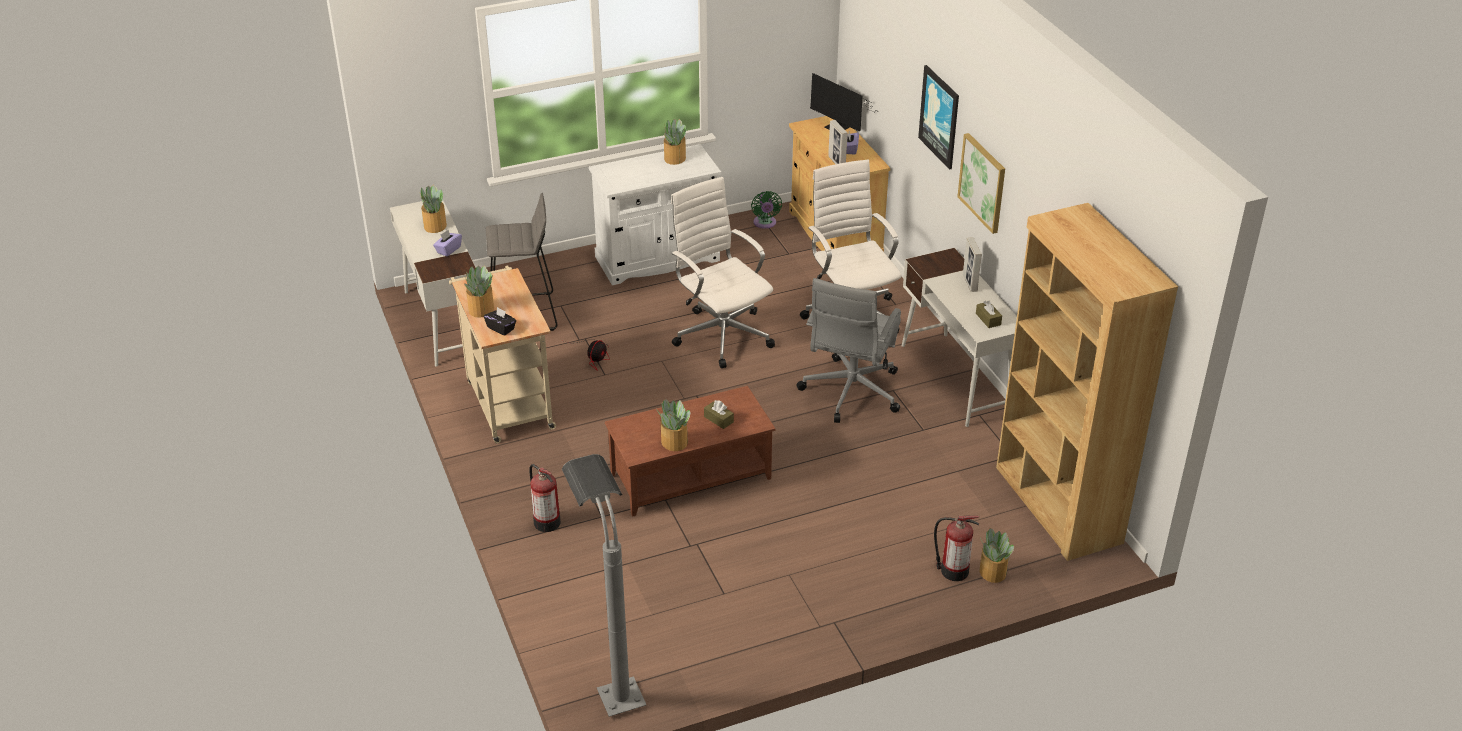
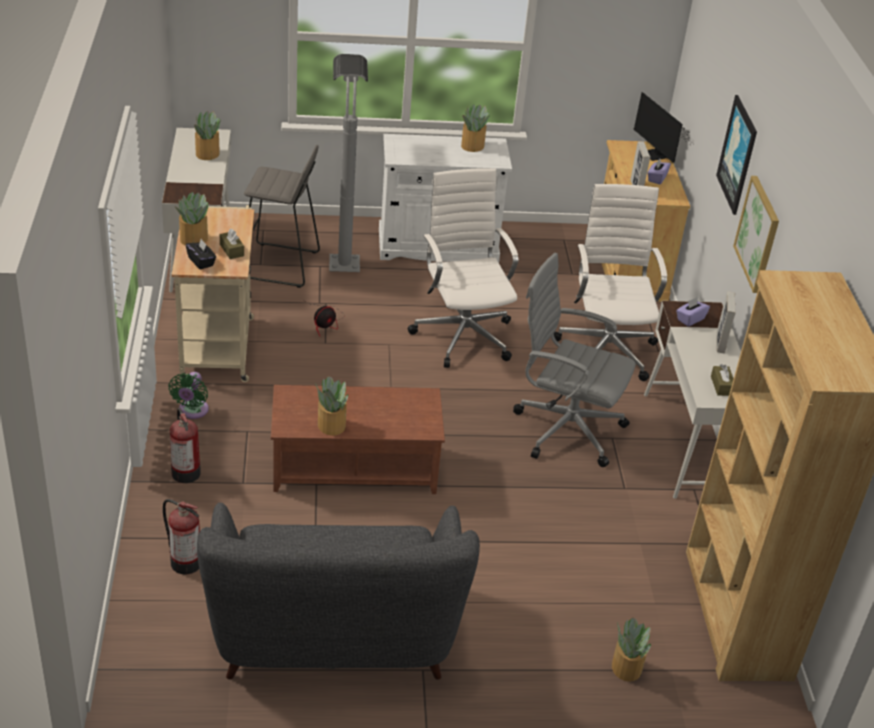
camera: 15 degrees right, 0 degrees up
(448, 250) = (206, 178): purple tissue box -> purple tissue box (690, 319)
(611, 679) = (156, 658): grey floor lamp -> grey floor lamp (343, 253)
(718, 419) = (390, 414): brown tissue box -> brown tissue box (232, 250)
(747, 616) = (334, 634): none -> grey sofa
(765, 223) = (562, 239): green fan -> green fan (192, 411)
(850, 393) = (565, 428): grey office chair -> grey office chair turned 75 degrees clockwise
(952, 570) = (582, 652): fire extinguisher -> fire extinguisher (184, 561)

